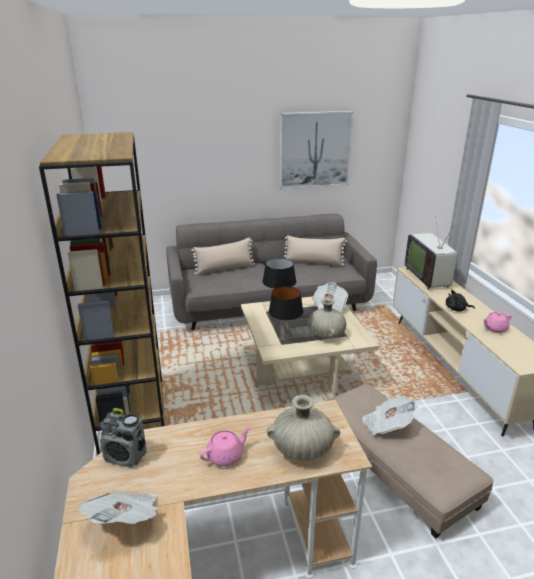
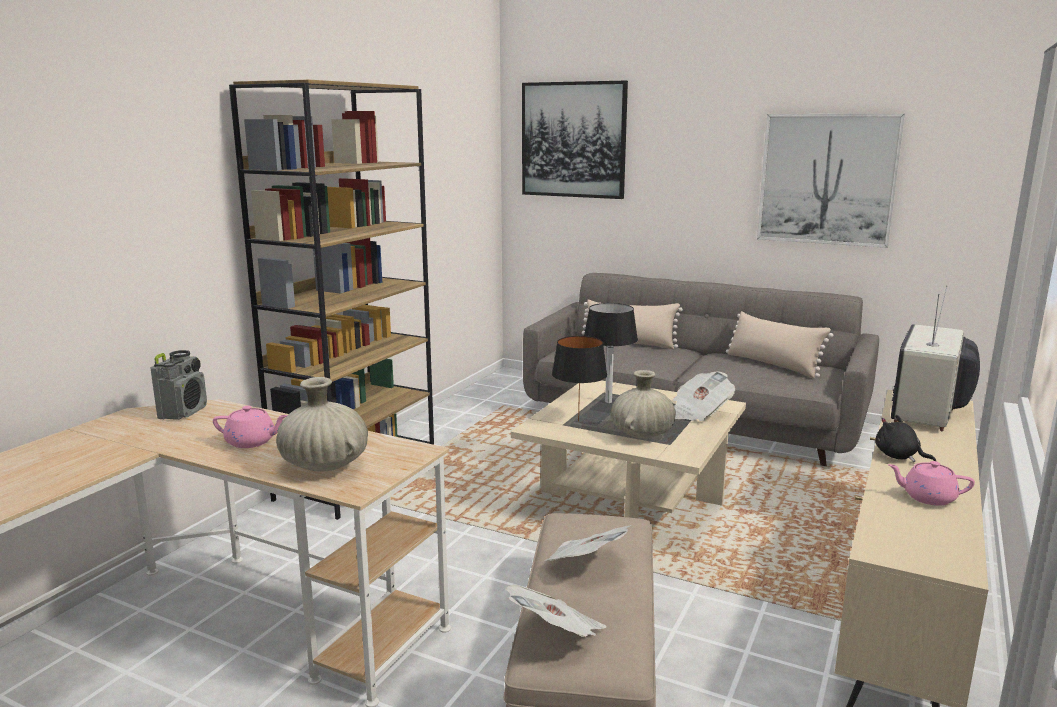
camera: 40 degrees right, 10 degrees down
(126, 457) = (183, 412): radio -> radio turned 135 degrees counterclockwise
(126, 520) = (101, 445): newspaper -> newspaper (556, 634)
(149, 135) = (573, 140): none -> picture

